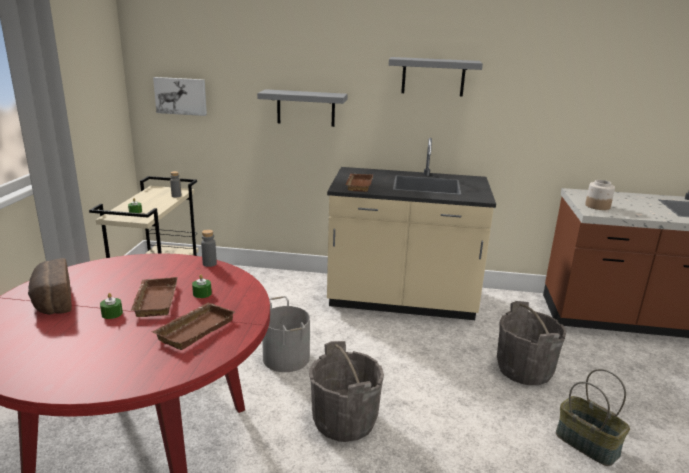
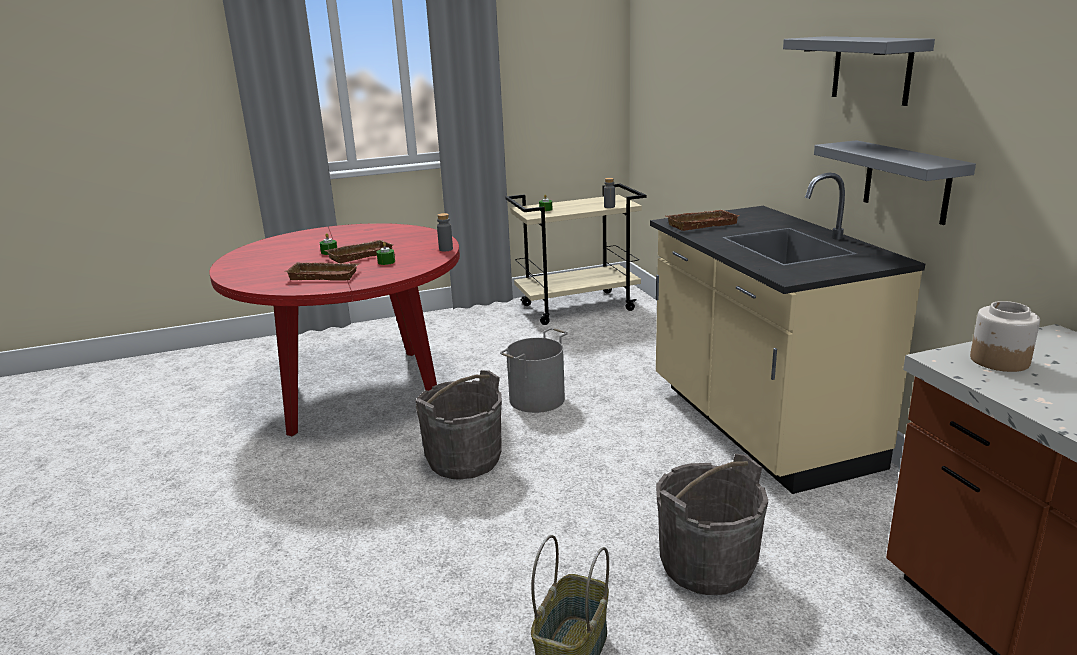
camera: 65 degrees right, 0 degrees up
(51, 301) = (334, 236): bread -> none
(181, 96) = (657, 92): picture -> none
(306, 108) = (742, 114): grey shelf -> grey shelf (906, 182)

